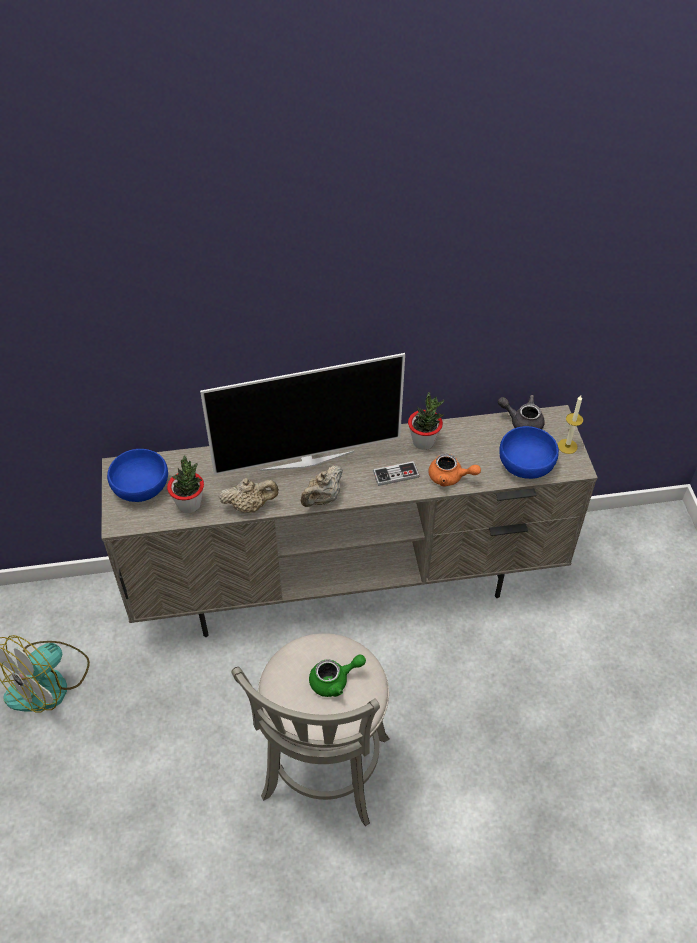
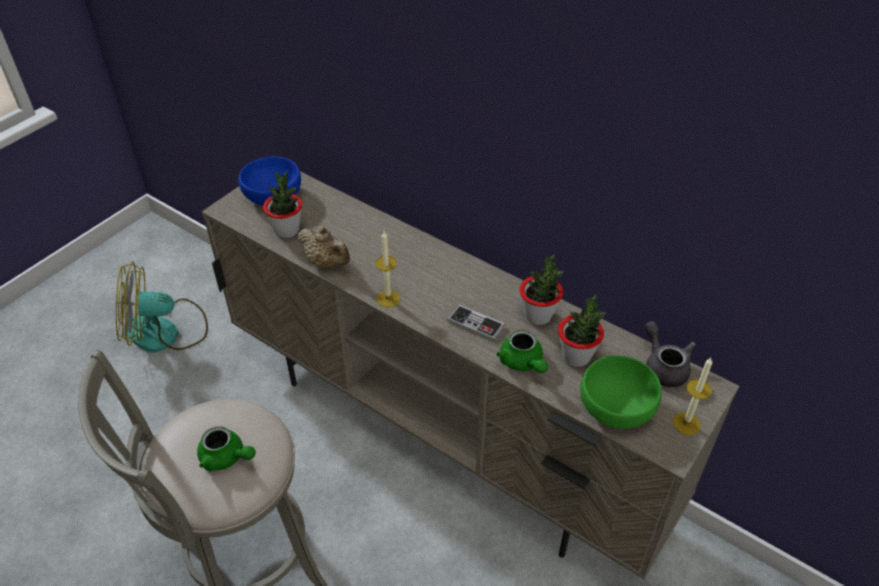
camera: 45 degrees right, 5 degrees down
(307, 459) = (417, 260): television -> none
(322, 499) = (388, 298): beige teapot -> candle
(450, 477) = (522, 363): orange teapot -> green teapot
(473, 451) = (576, 356): none -> potted plant
(525, 464) = (616, 406): blue bowl -> green bowl

